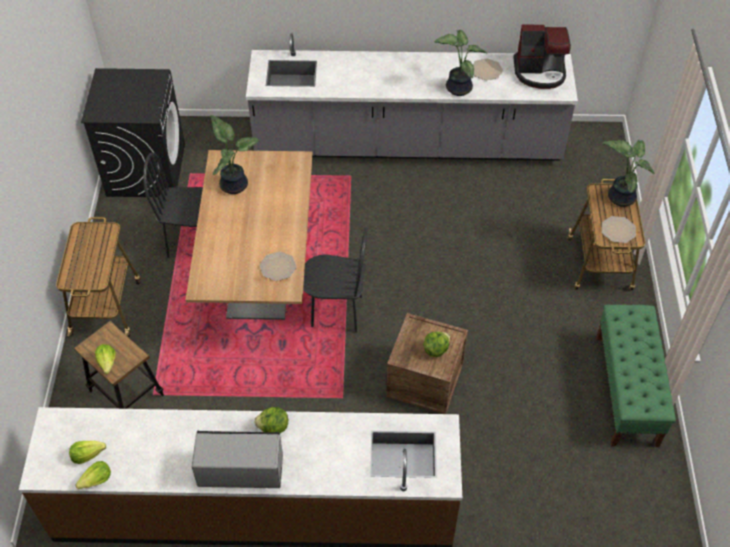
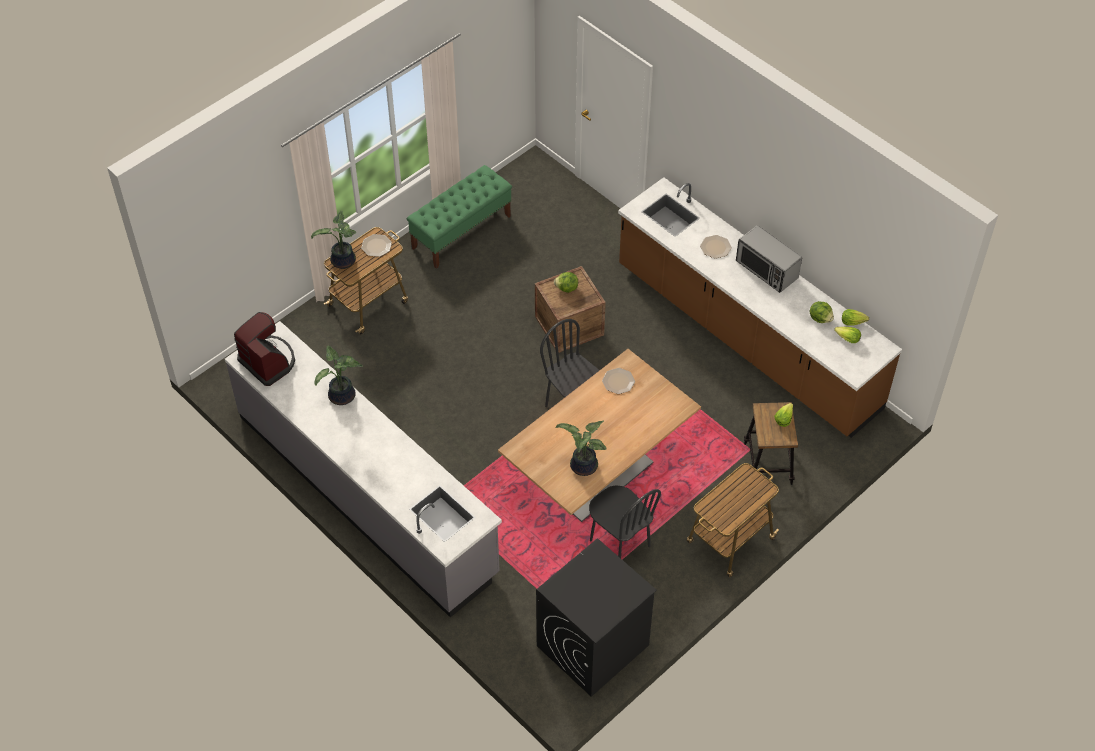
camera: 135 degrees left, 0 degrees up
(273, 428) = (727, 276): lettuce -> lettuce (820, 318)
(486, 70) = (301, 395): plate -> plate (715, 247)

